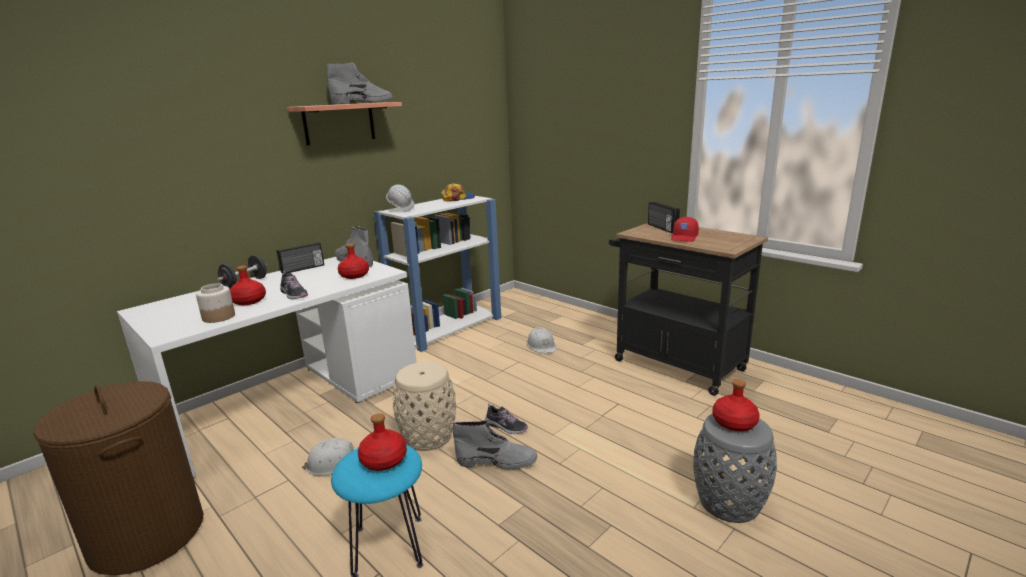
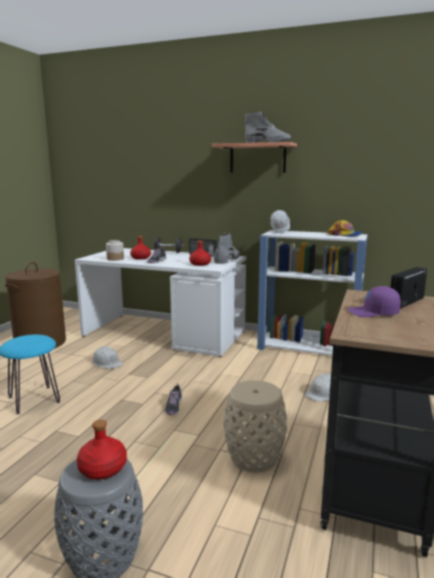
camera: 65 degrees right, 5 degrees down
(384, 460) = (28, 342): red bottle -> none
(428, 437) = (145, 382): beige stool -> beige stool (254, 457)
(497, 461) = (127, 414): grey boot -> none
(684, 238) = (373, 313): red cap -> purple cap

